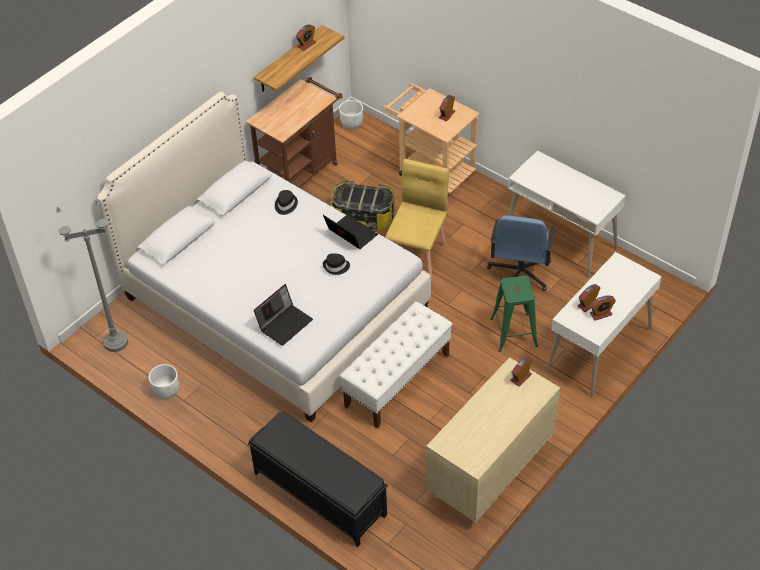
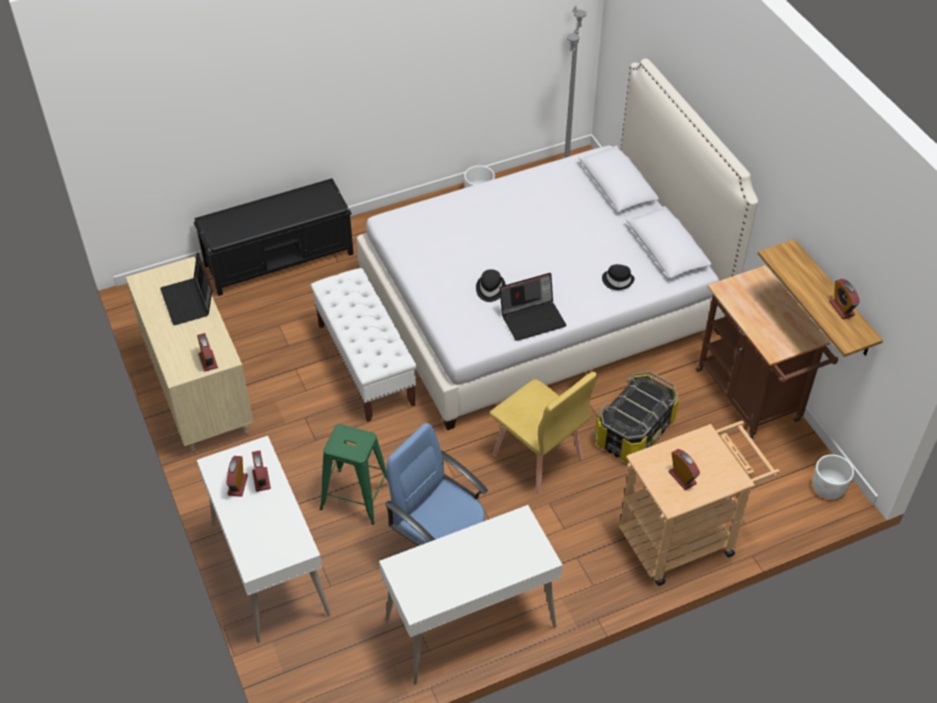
camera: 115 degrees right, 0 degrees up
(284, 323) = (435, 222): laptop -> laptop (189, 302)

